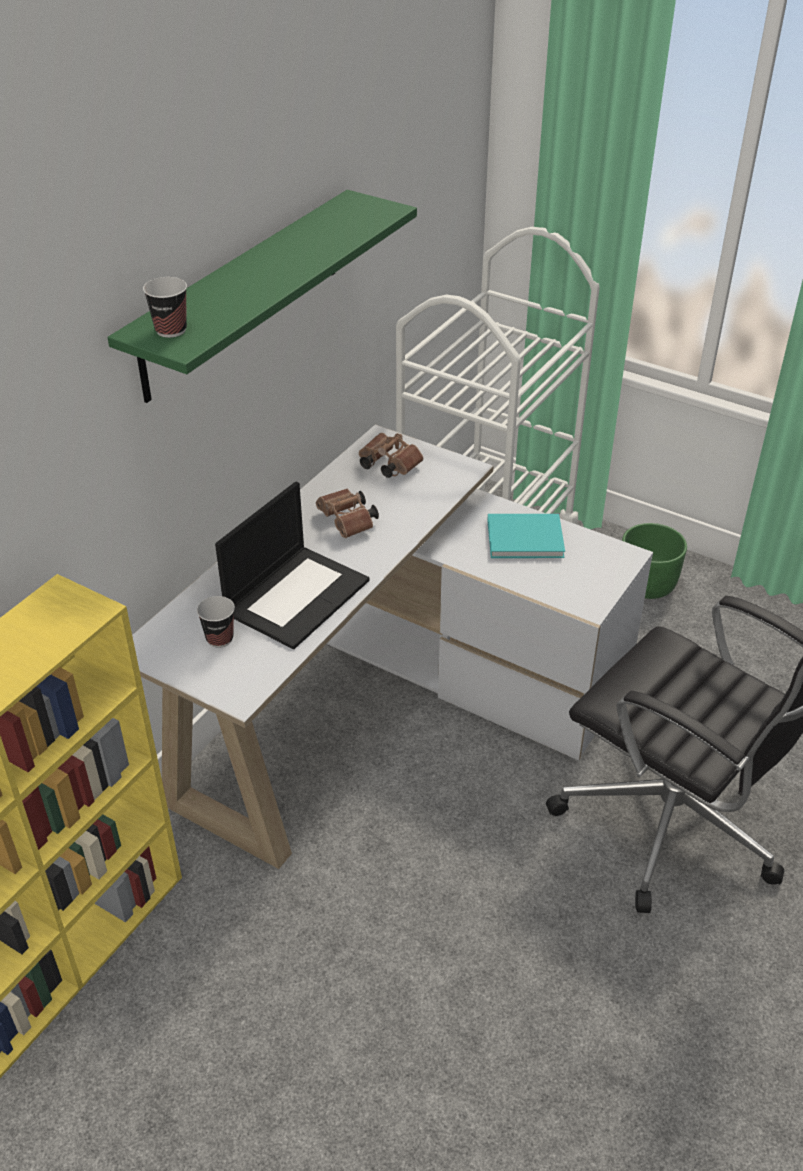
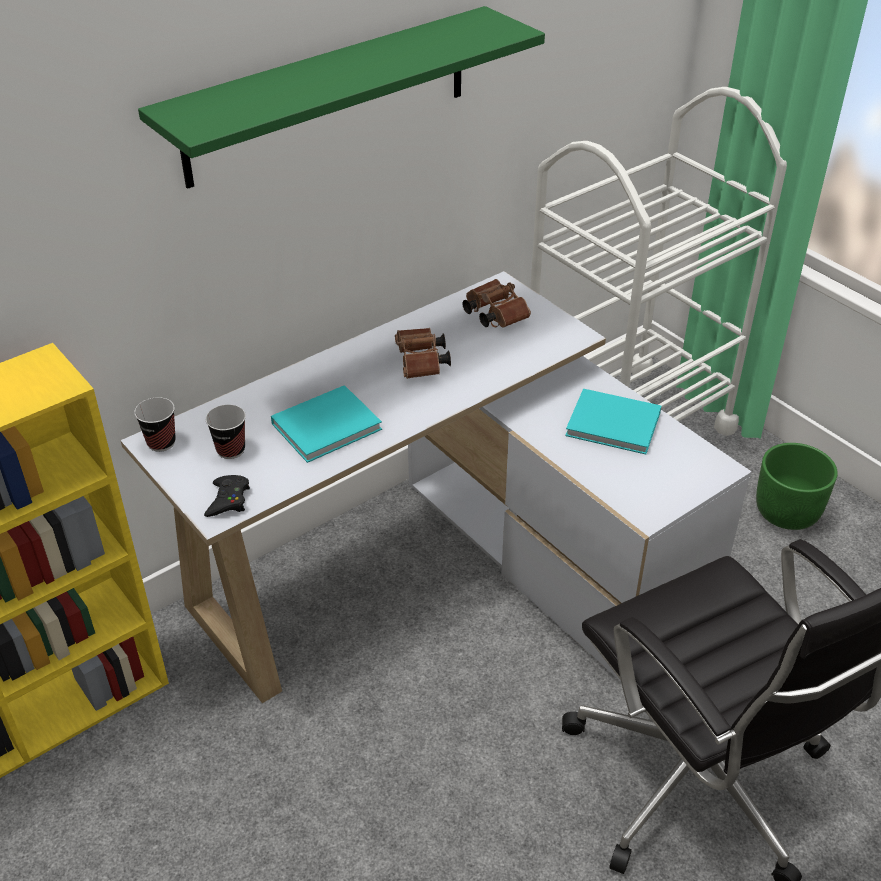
camera: 20 degrees right, 0 degrees up
(171, 330) = (201, 112): cup -> cup (161, 442)
(243, 683) = (228, 500): none -> black game controller
(297, 595) = (329, 425): laptop -> turquoise book

